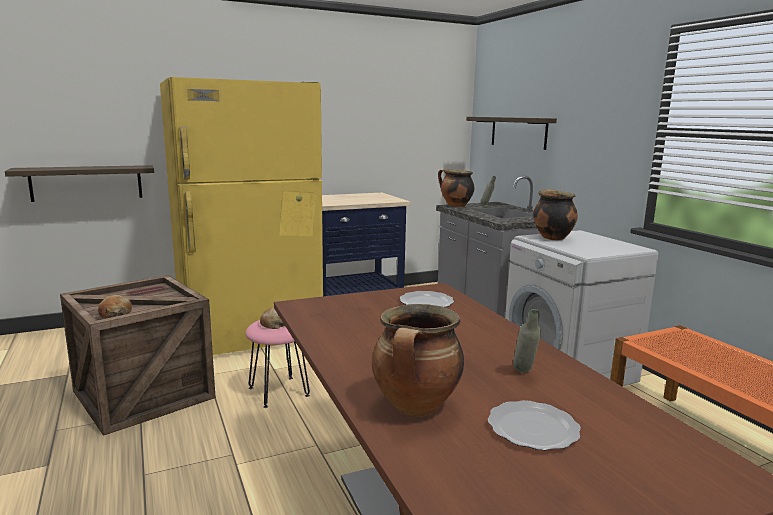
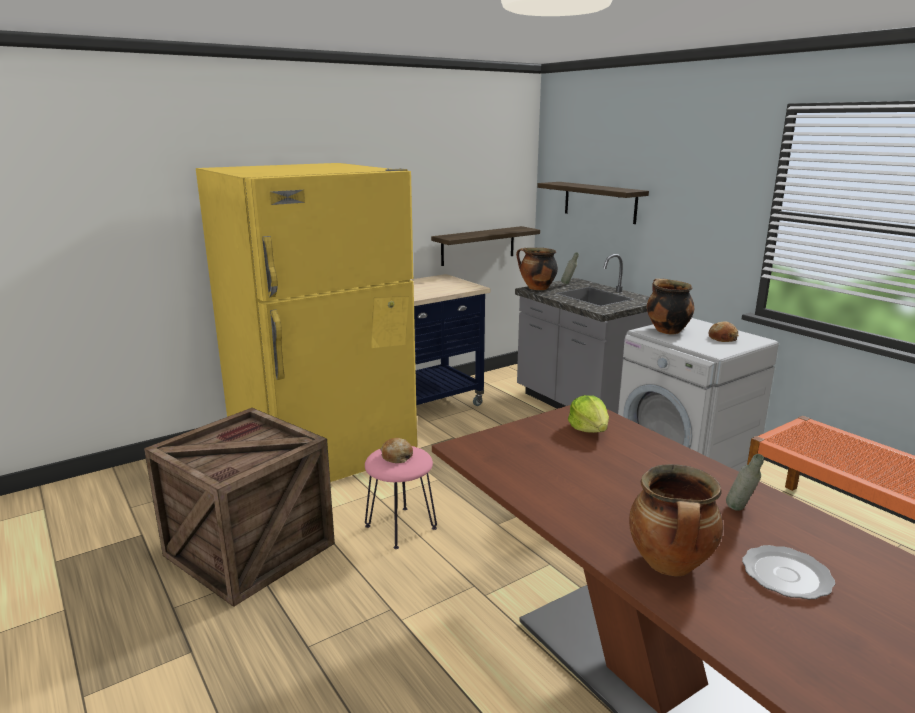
camera: 10 degrees left, 5 degrees up
(86, 183) = (113, 296): shelf -> shelf (478, 245)
(115, 313) = (228, 468): bread -> bread (723, 338)
(427, 302) = (589, 429): plate -> lettuce

